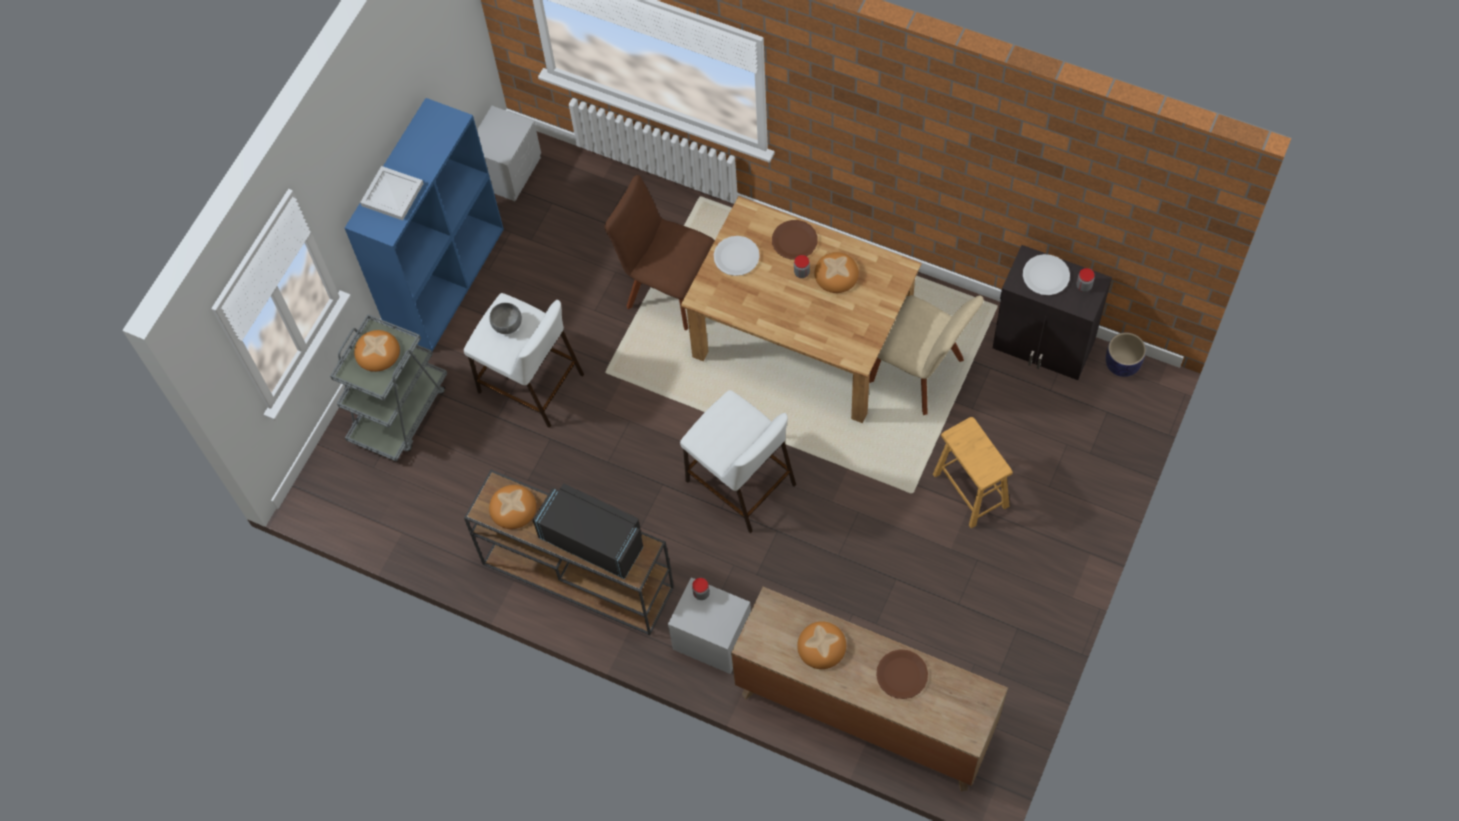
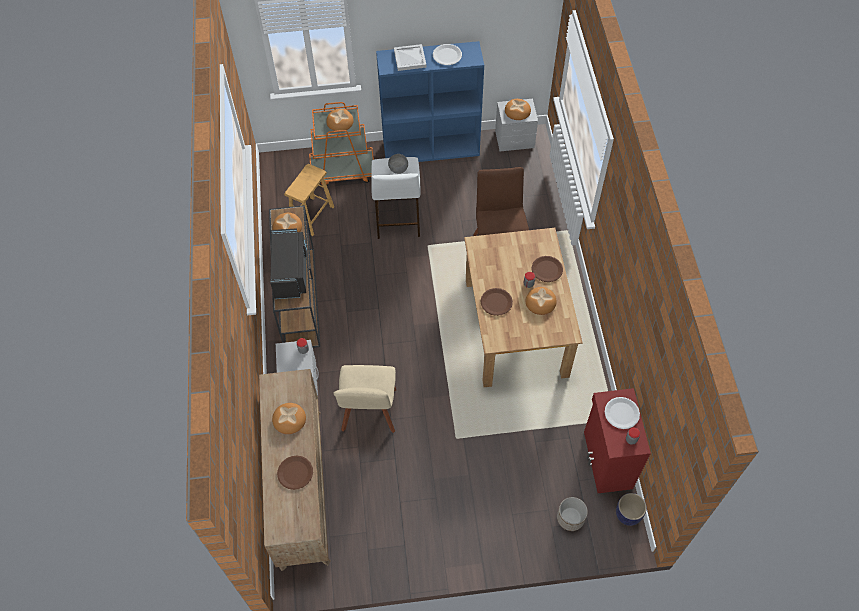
camera: 55 degrees right, 5 degrees down
(399, 411) = (343, 170): grey cart -> orange cart
(500, 134) = (517, 111): none -> bread
(736, 256) = (514, 247): white plate -> white plate (447, 55)
(739, 482) = (404, 344): white stool -> none
(803, 323) = (496, 302): none -> brown plate
(920, 373) = (538, 401): beige chair -> beige chair (369, 413)
(971, 490) = (480, 470): brown stool -> brown stool (312, 216)
(1043, 346) = (606, 460): black cabinet -> red cabinet
(1091, 427) = (570, 518): none -> planter

